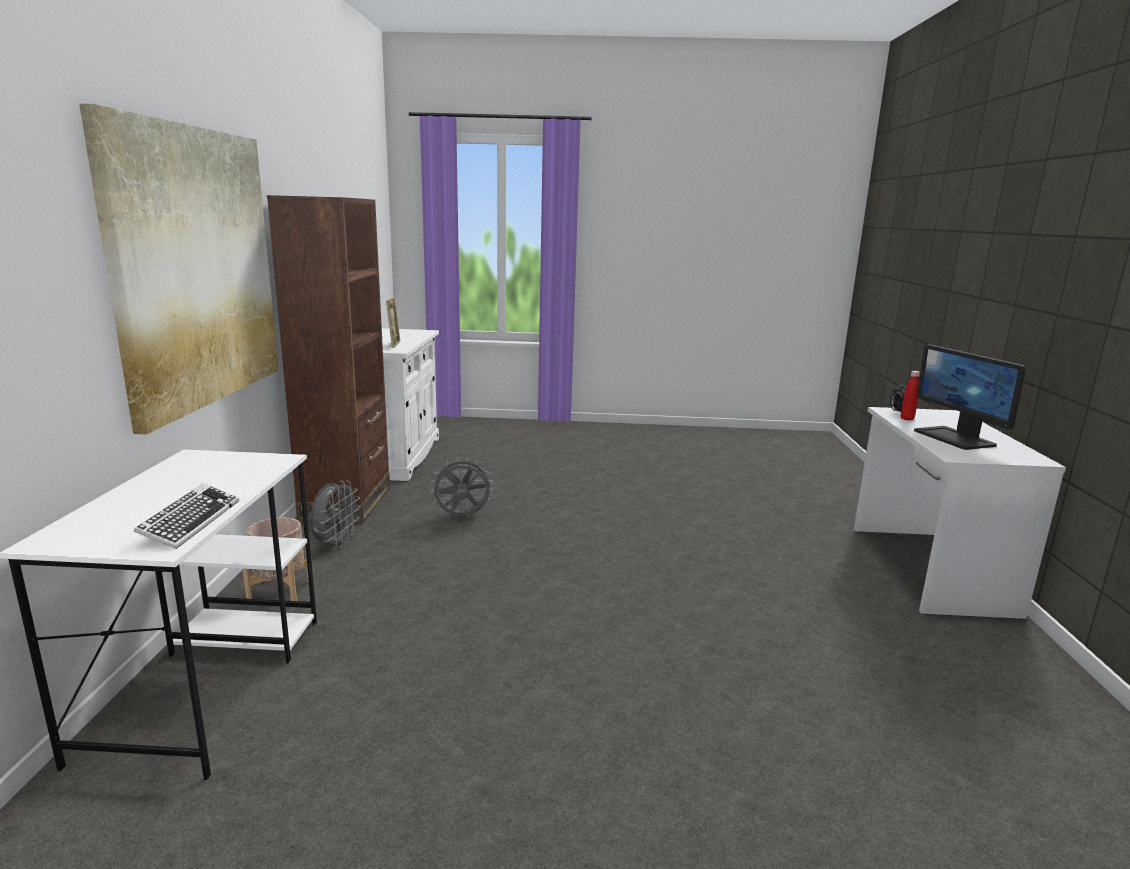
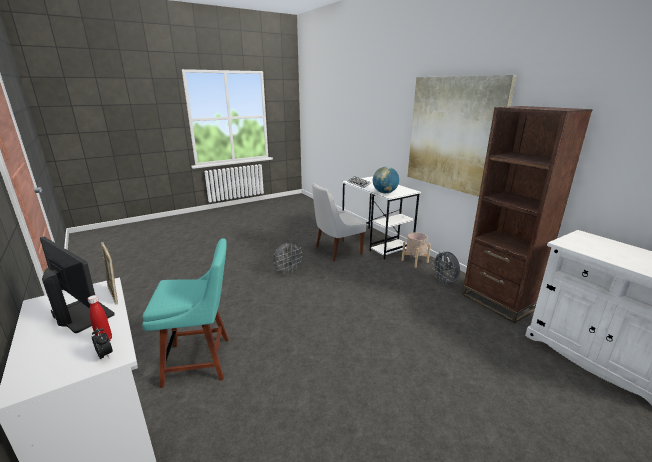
camera: 145 degrees right, 5 degrees up
(257, 469) = (385, 192): none -> globe
(360, 702) = (336, 251): none -> white chair
(394, 345) = (598, 250): picture frame -> picture frame (114, 294)
(462, 517) = (437, 321): grey fan -> grey fan (287, 271)
(817, 586) = (201, 360): none -> turquoise chair

